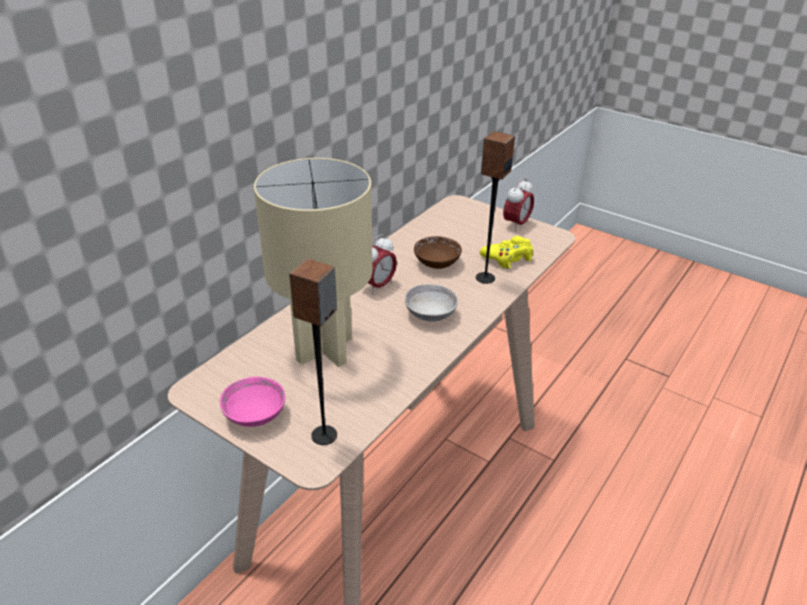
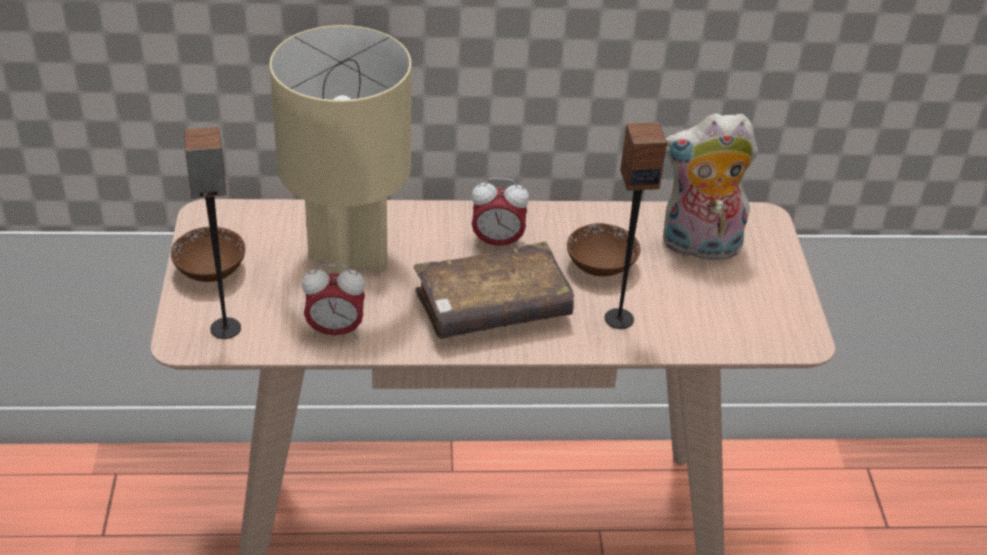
camera: 50 degrees right, 5 degrees up
(255, 414) = (210, 270): pink bowl -> brown bowl
(430, 314) = (492, 307): grey bowl -> brown book
(457, 229) = (698, 247): none -> plush toy
(508, 258) = (690, 319): yellow game controller -> none
(516, 225) = (781, 293): alarm clock -> alarm clock (335, 331)

